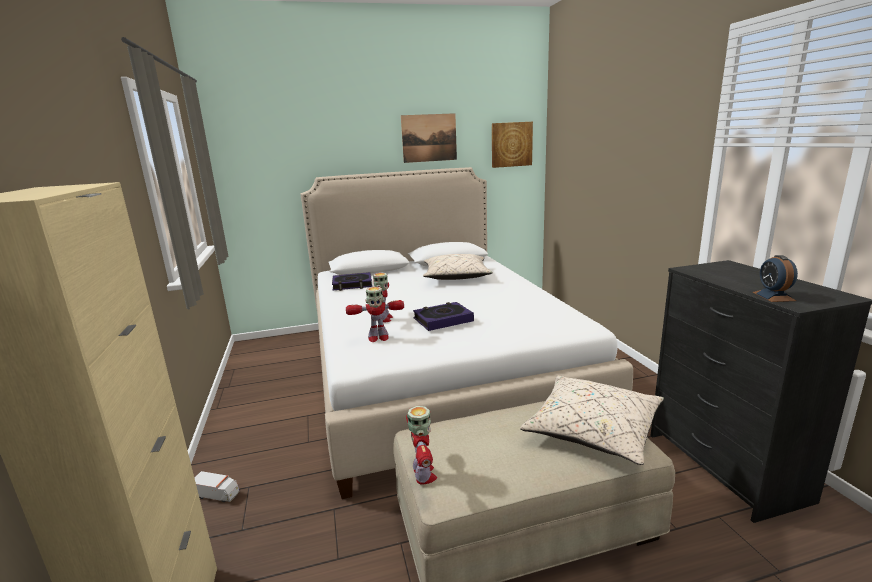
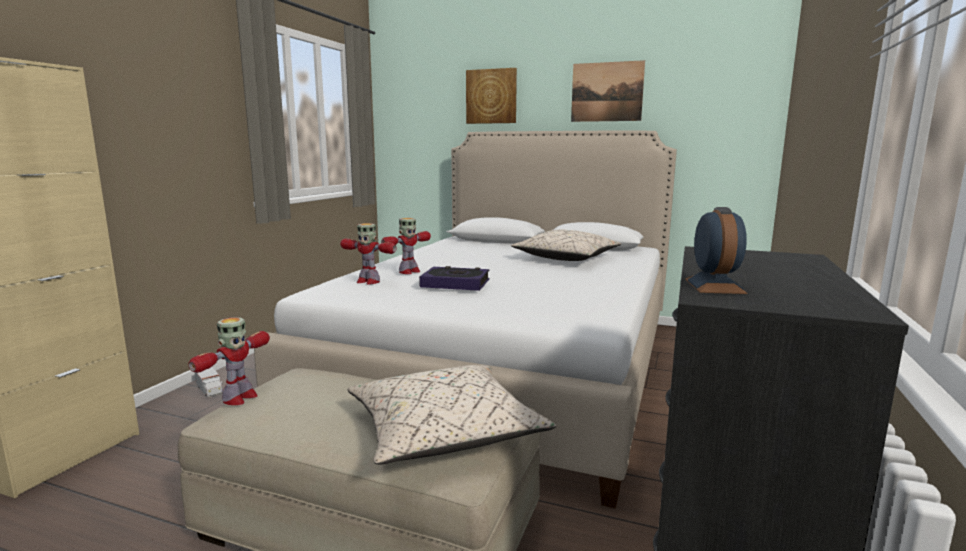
camera: 35 degrees right, 5 degrees down
(352, 285) = (453, 246): book -> none
(511, 144) = (727, 103): picture -> picture (491, 96)
(773, 296) = (714, 286): alarm clock -> alarm clock turned 150 degrees clockwise

